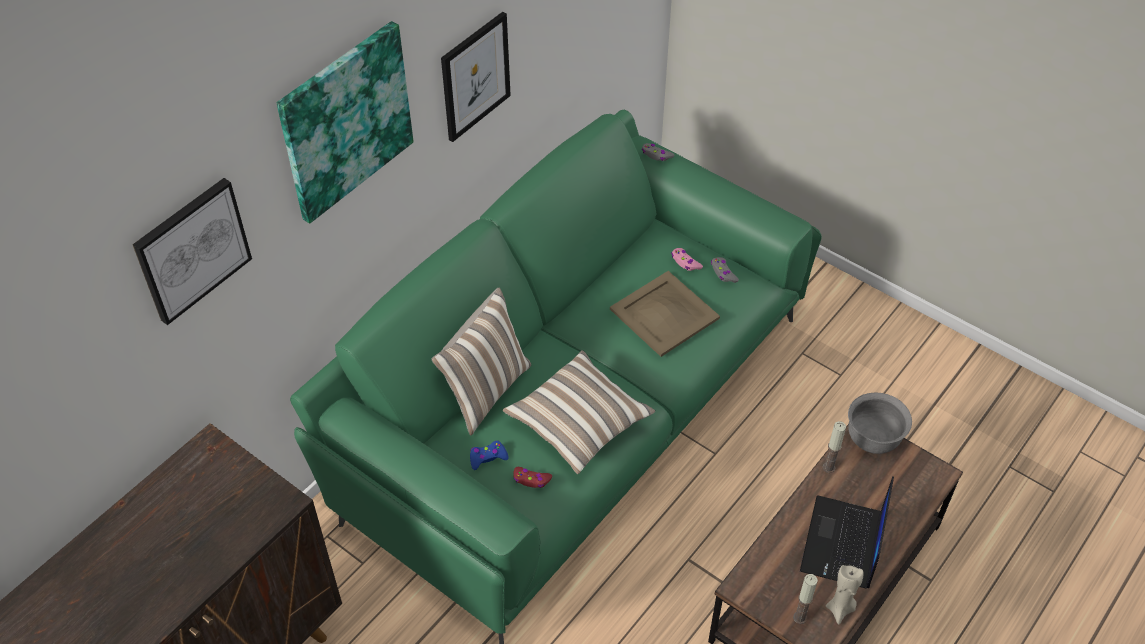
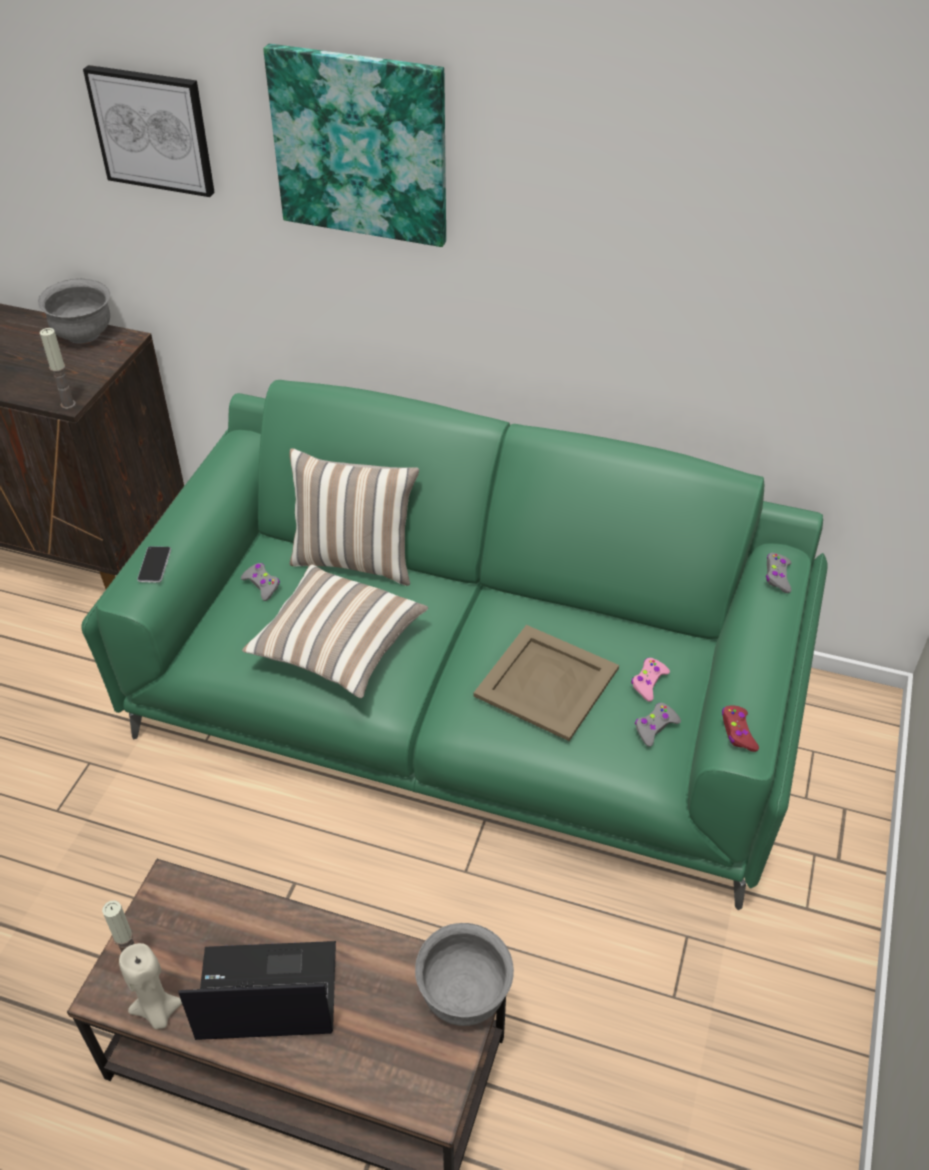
camera: 70 degrees right, 5 degrees down
(178, 476) = (83, 335): none -> grey bowl
(475, 76) = (571, 252): picture -> none
(478, 502) = (154, 565): none -> phone
(487, 457) = (262, 585): blue game controller -> grey game controller
(531, 480) = (243, 628): red game controller -> red game controller (738, 732)
(828, 467) = (391, 947): candle -> candle (68, 404)

